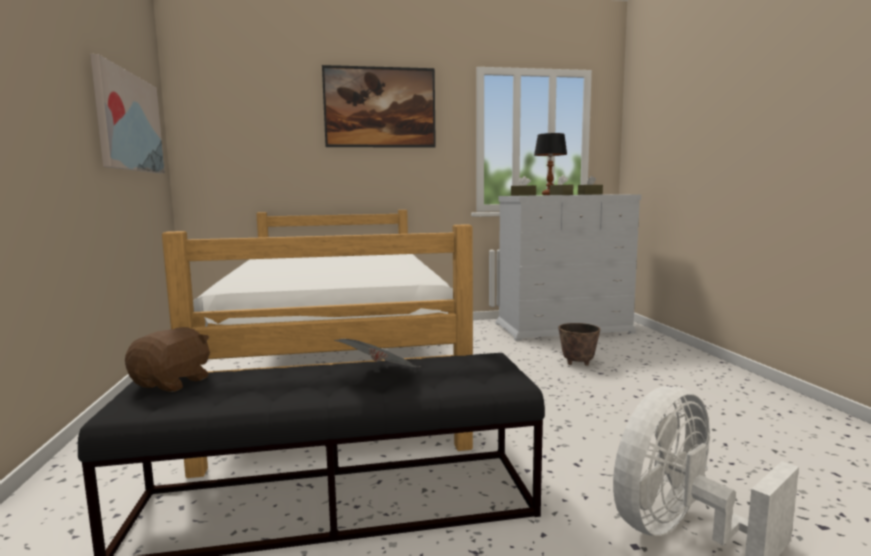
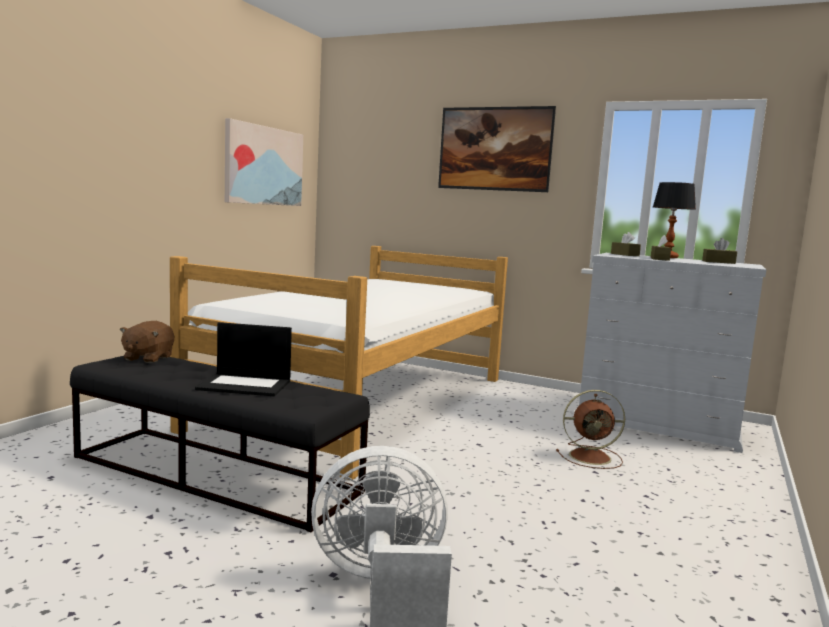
camera: 35 degrees right, 0 degrees up
(173, 383) = (147, 358): brown plush toy -> brown plush toy turned 135 degrees clockwise
(381, 376) = (246, 385): newspaper -> laptop
(577, 363) = (592, 457): planter -> brown fan

